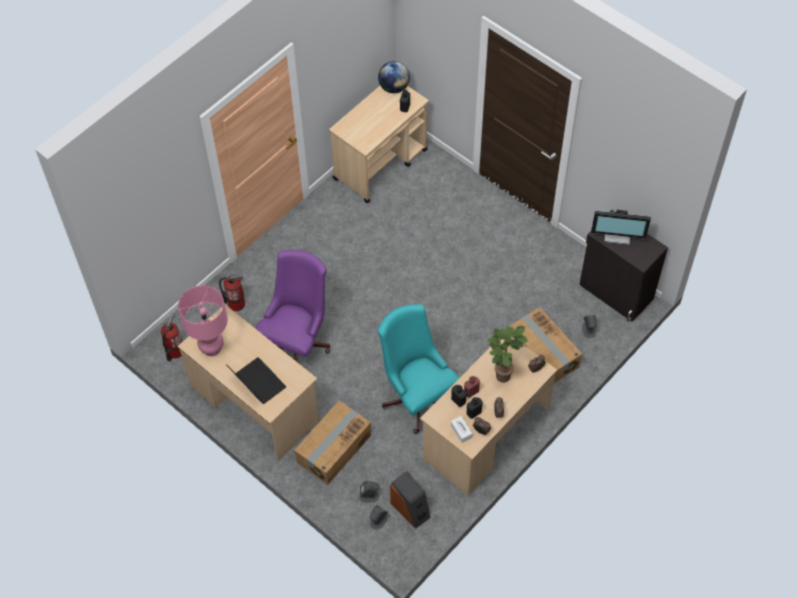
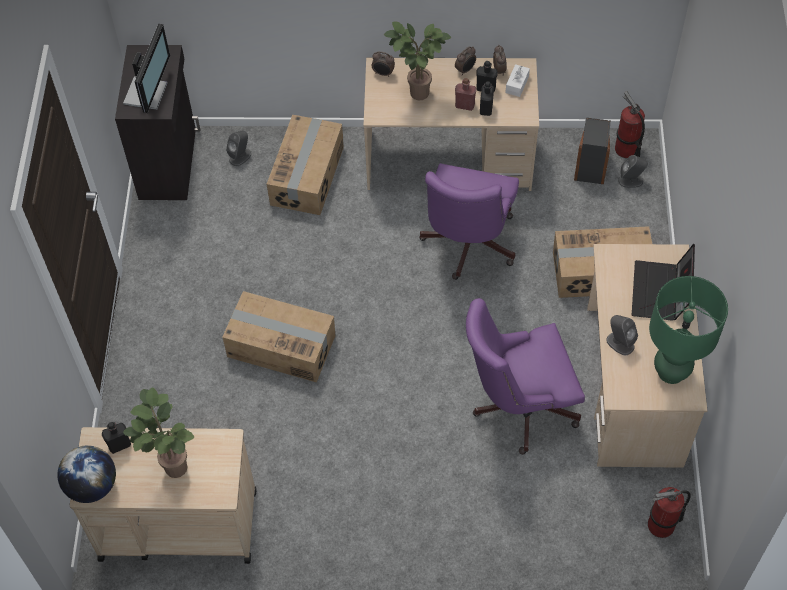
camera: 130 degrees left, 0 degrees up
(212, 348) = (671, 371): pink table lamp -> green table lamp
(236, 304) = (536, 515): fire extinguisher -> fire extinguisher (626, 149)
(369, 496) = (615, 206): grey speaker -> grey speaker (620, 343)
(374, 119) = (172, 466): none -> potted plant
(417, 396) = (467, 246): turquoise office chair -> purple office chair
(438, 265) = (281, 345): none -> cardboard box
(617, 234) = (148, 93): monitor -> monitor turned 45 degrees clockwise

